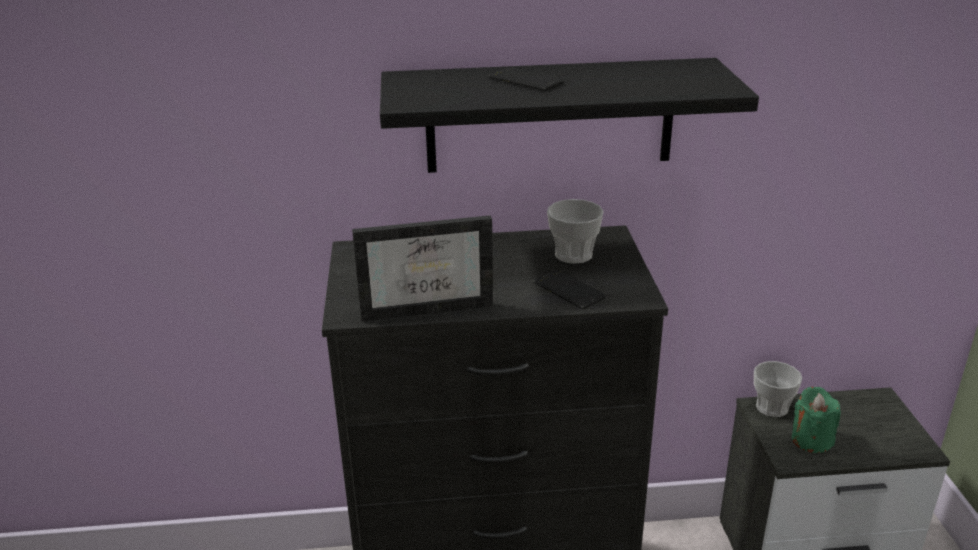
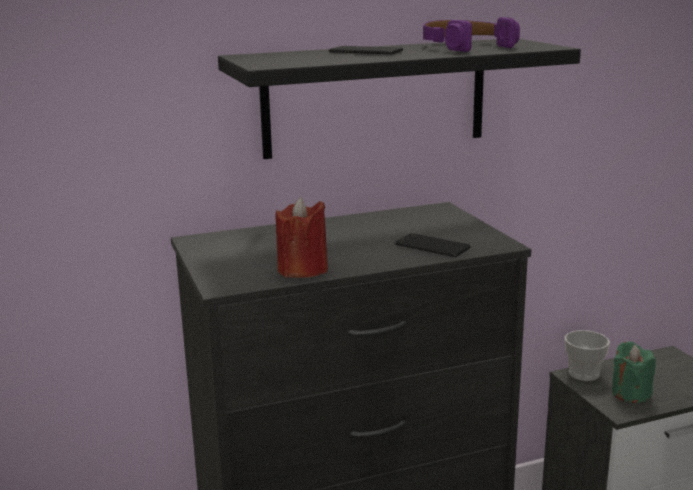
camera: 15 degrees left, 10 degrees down
(428, 304) = (302, 270): picture frame -> red candle
(573, 254) = (417, 223): cup -> none
(638, 77) = (464, 46): none -> purple headphones

